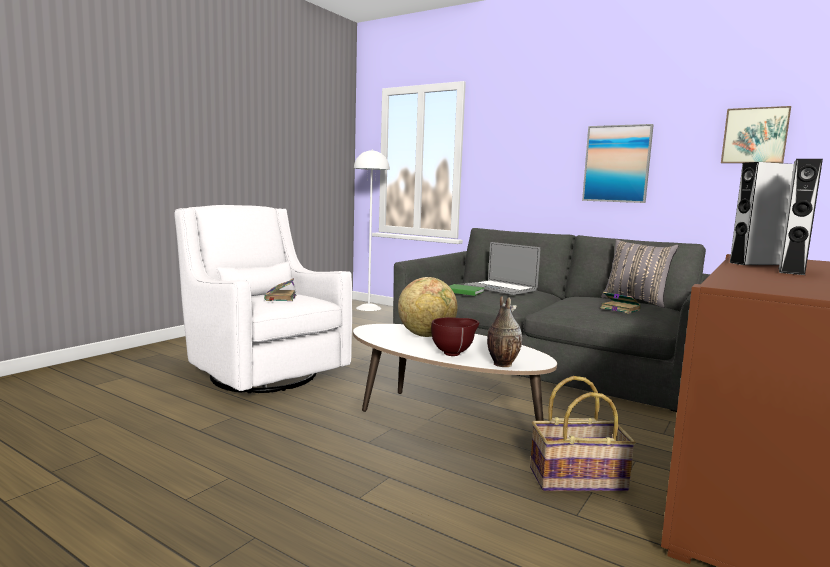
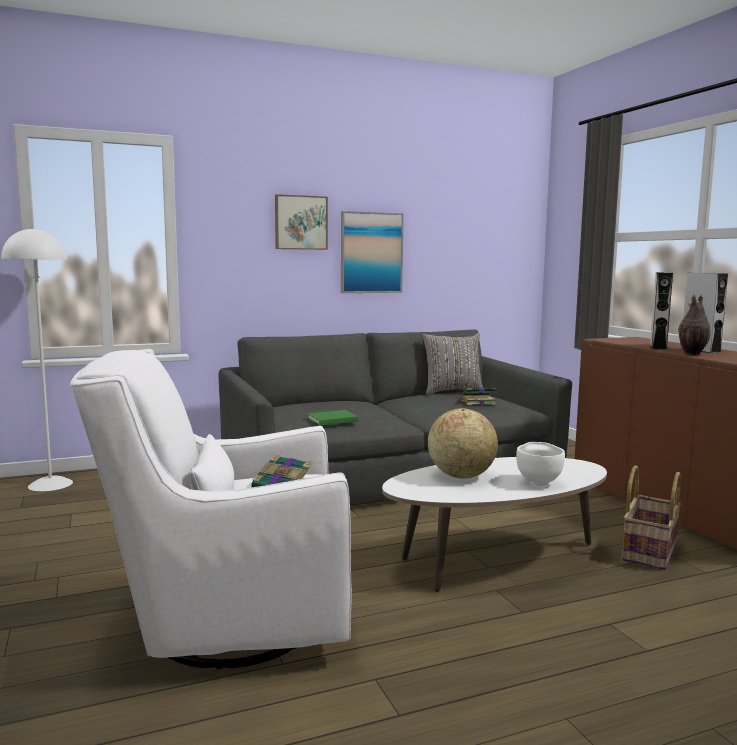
camera: 55 degrees left, 0 degrees up
(454, 353) = (538, 482): brown bowl -> white bowl
(500, 288) = (339, 406): laptop -> none
(501, 364) = (584, 477): vase -> vase (691, 354)
(755, 136) = (478, 229): picture -> picture (300, 222)

